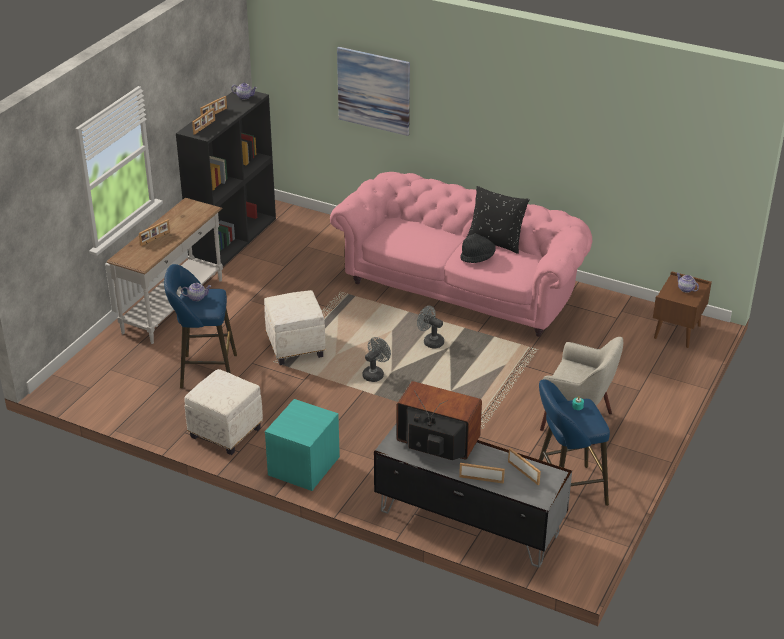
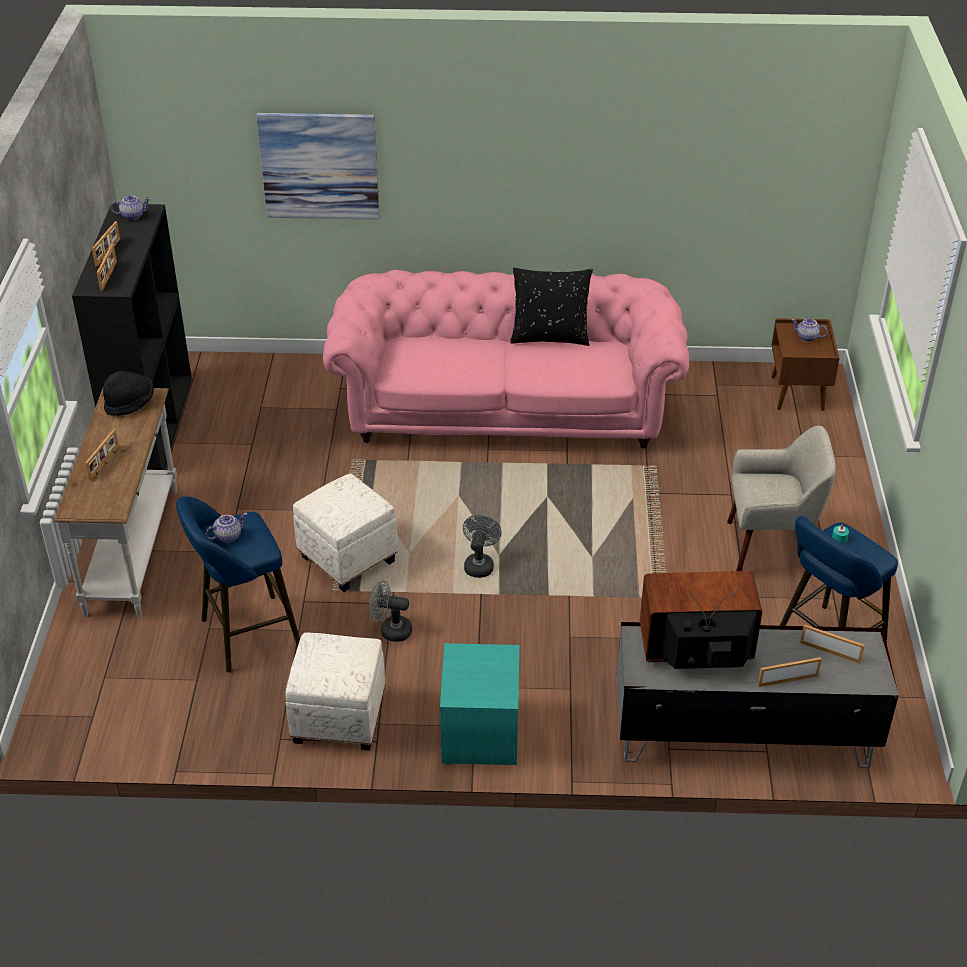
camera: 25 degrees left, 5 degrees up
(430, 341) = (518, 495): grey fan -> grey fan (391, 630)
(477, 258) = (544, 365): black hat -> black hat (130, 404)

